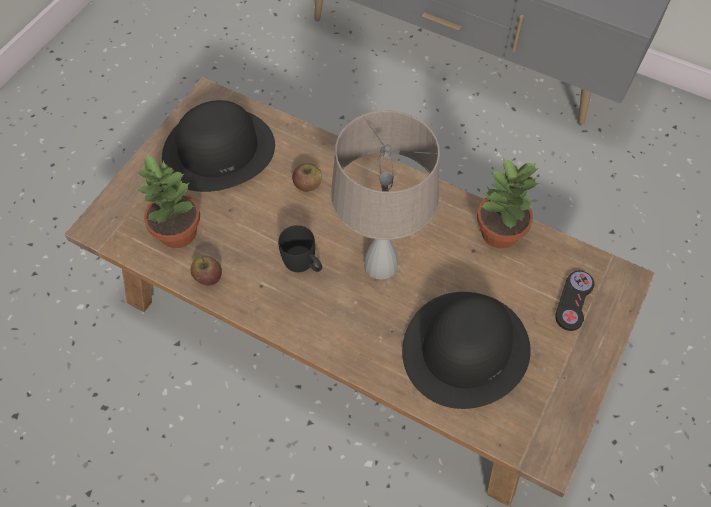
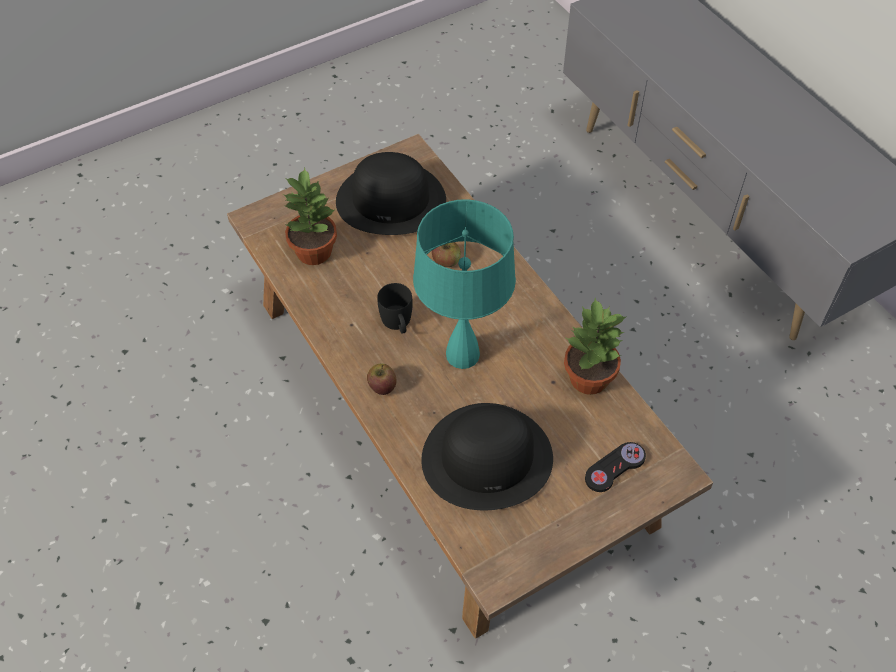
camera: 30 degrees right, 5 degrees down
(208, 277) = (314, 298): apple -> apple (382, 386)
(381, 264) = (463, 354): beige table lamp -> turquoise table lamp

